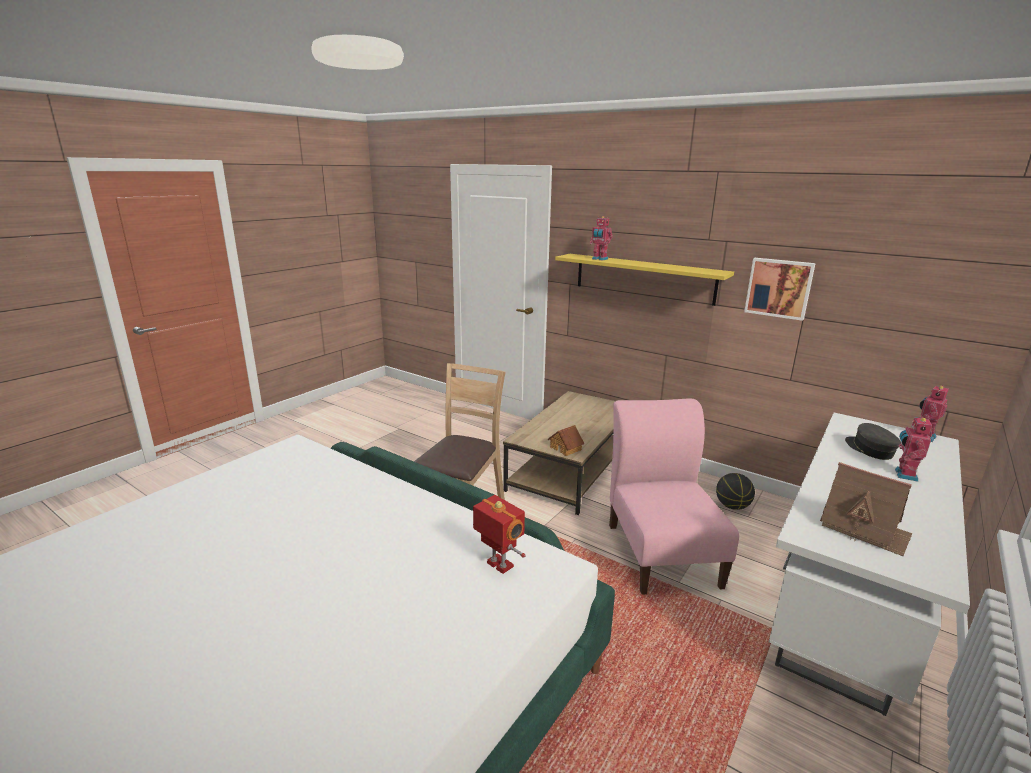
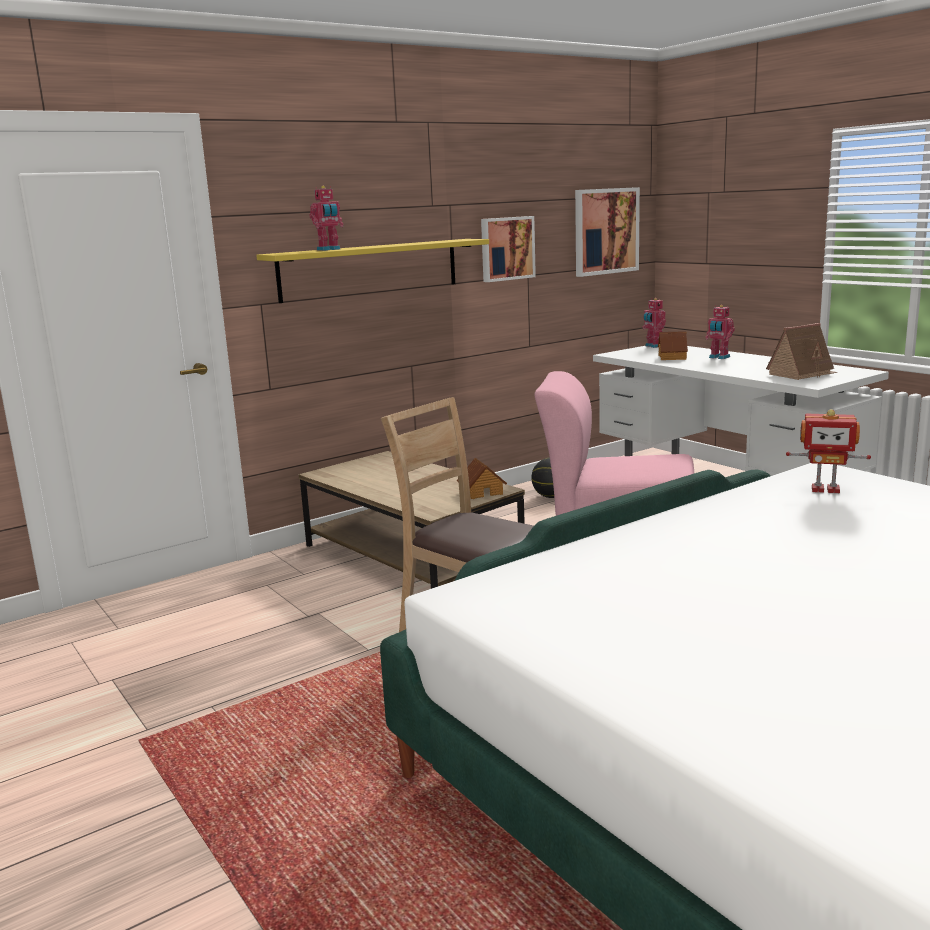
camera: 70 degrees left, 5 degrees down
(498, 565) = (825, 489): toy robot -> toy robot turned 135 degrees counterclockwise
(869, 449) = (672, 357): grey cap -> toy house
(933, 296) = (606, 231): none -> picture

